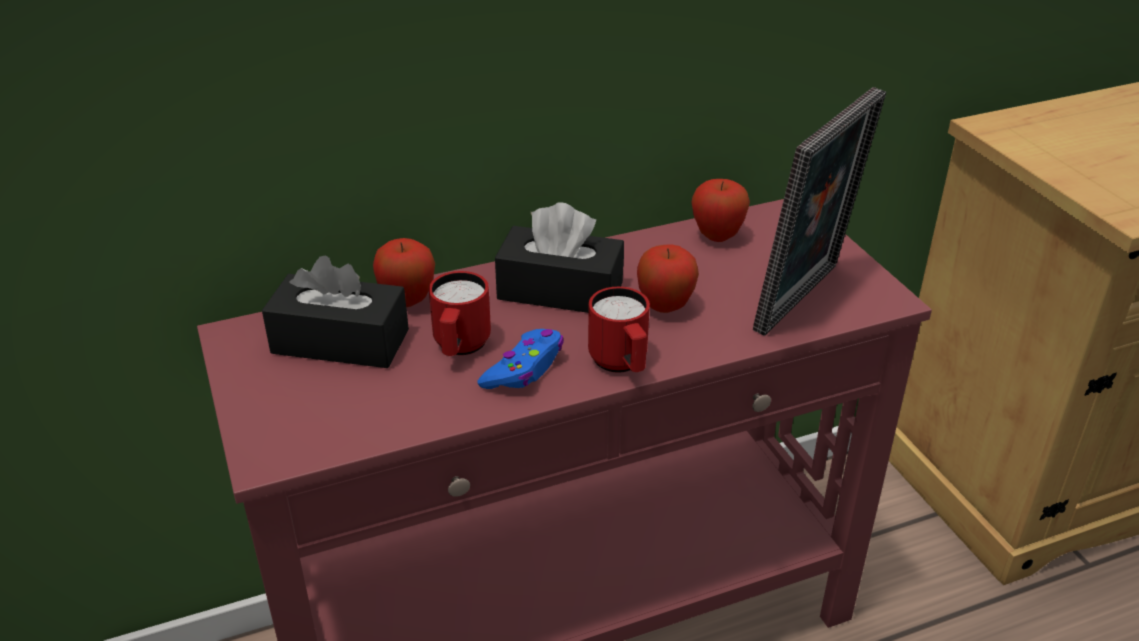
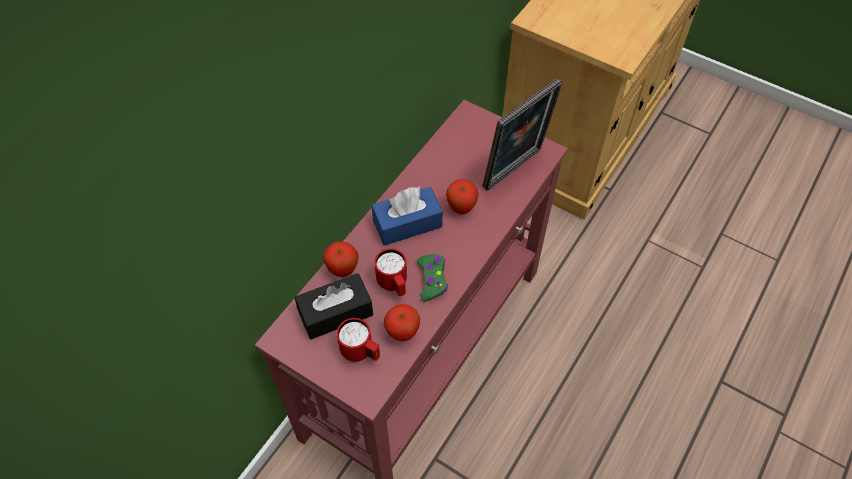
camera: 35 degrees left, 20 degrees up
(524, 369) = (432, 280): blue game controller -> green game controller
(560, 291) = (407, 224): black tissue box -> blue tissue box
(621, 365) = (470, 253): red mug -> red mug (361, 352)
(717, 236) = (448, 149): apple -> apple (402, 333)
(804, 300) = (515, 171): picture frame -> picture frame turned 45 degrees clockwise

